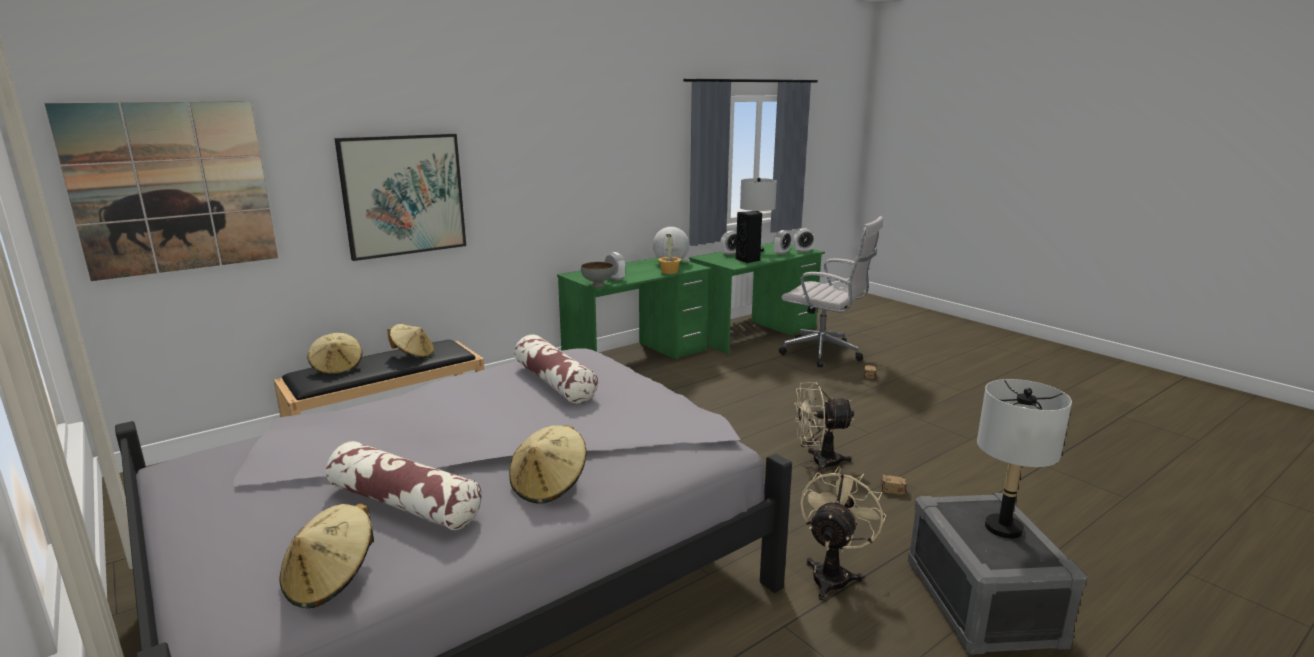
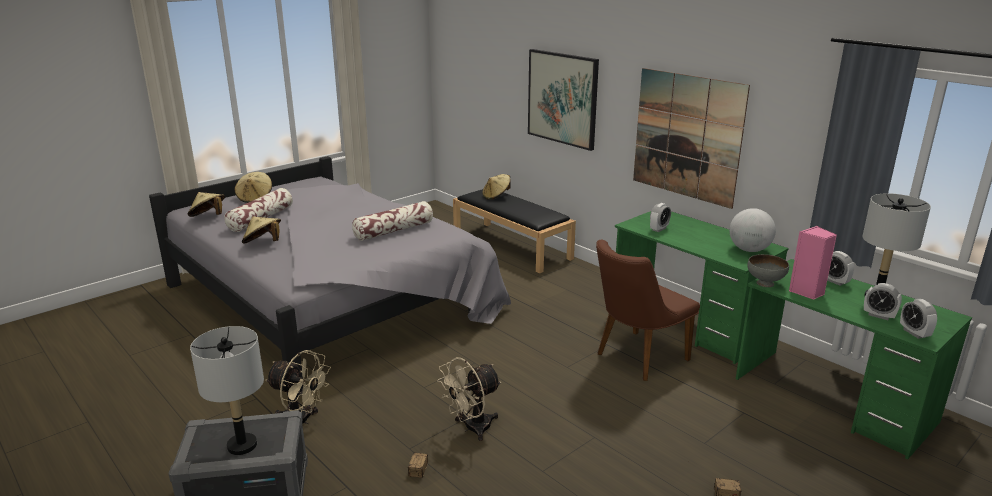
camera: 85 degrees right, 5 degrees up
(173, 188) = (469, 63): picture -> picture (687, 136)
(413, 355) = (525, 210): beige hat -> beige hat (255, 198)
(598, 285) = (630, 224): grey bowl -> grey bowl (765, 283)
(669, 272) = (706, 250): potted plant -> none
(693, 383) = (635, 358): none -> brown chair
(748, 260) = (807, 292): black speaker -> pink speaker
(818, 461) = (471, 428): beige fan -> beige fan turned 120 degrees counterclockwise
(825, 354) = (793, 460): white office chair -> none

